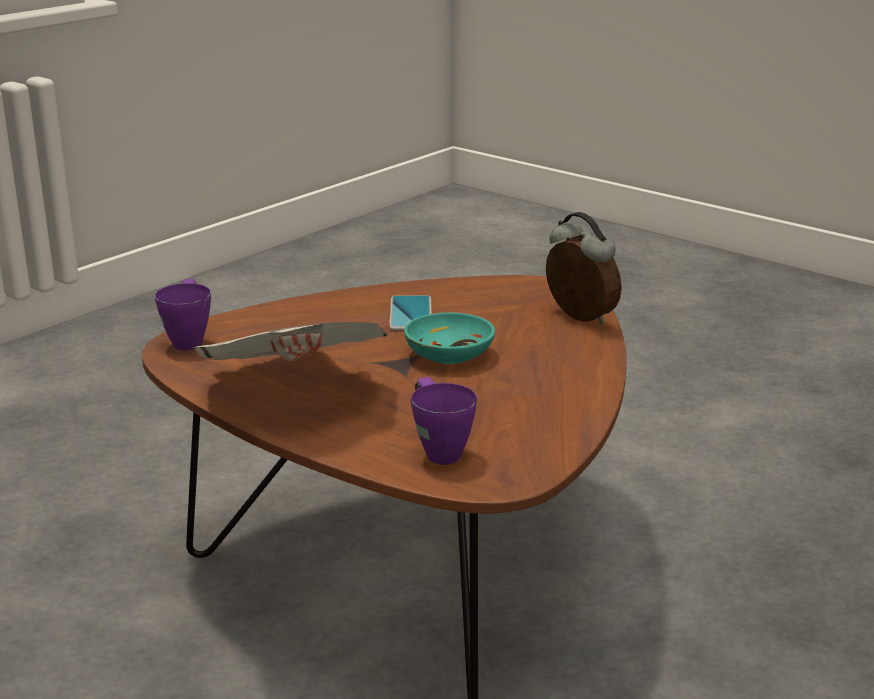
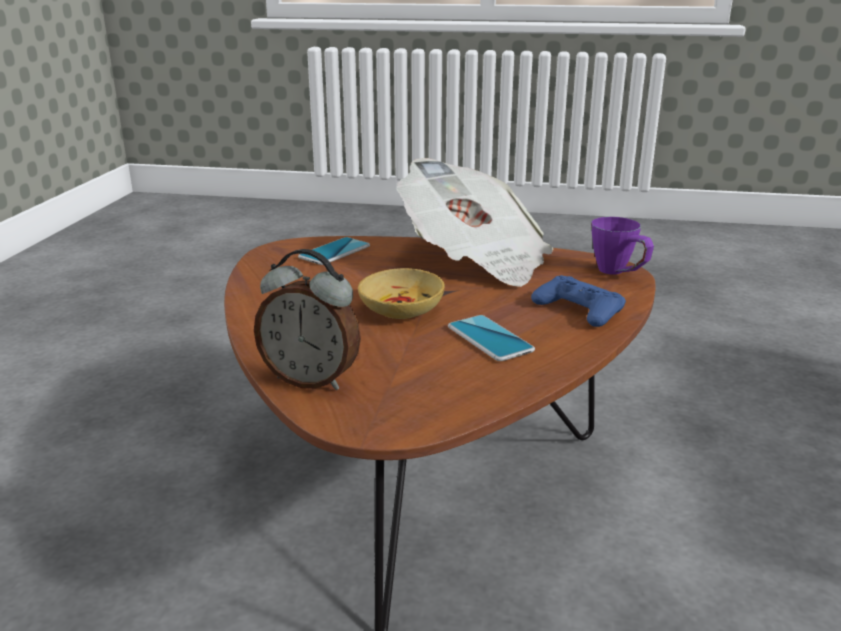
camera: 150 degrees right, 0 degrees up
(299, 318) = (578, 310): none -> blue game controller
(438, 449) = (334, 252): purple mug -> phone
(448, 354) = (402, 309): turquoise bowl -> beige bowl

